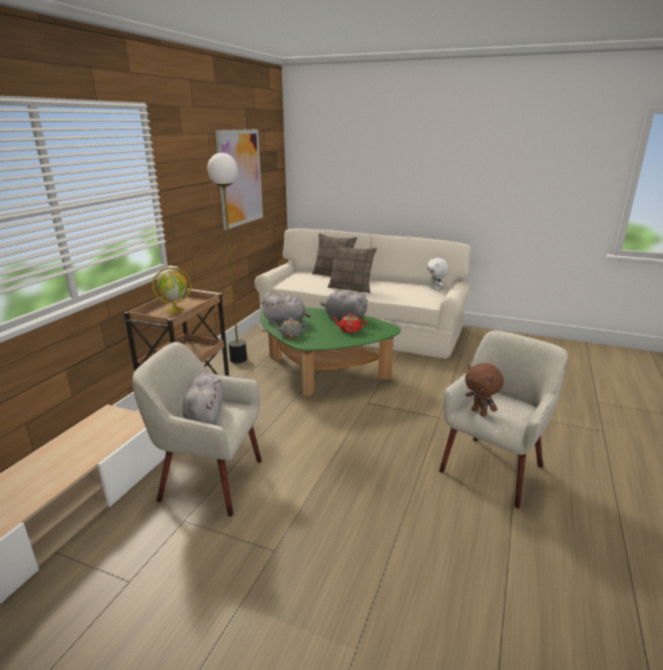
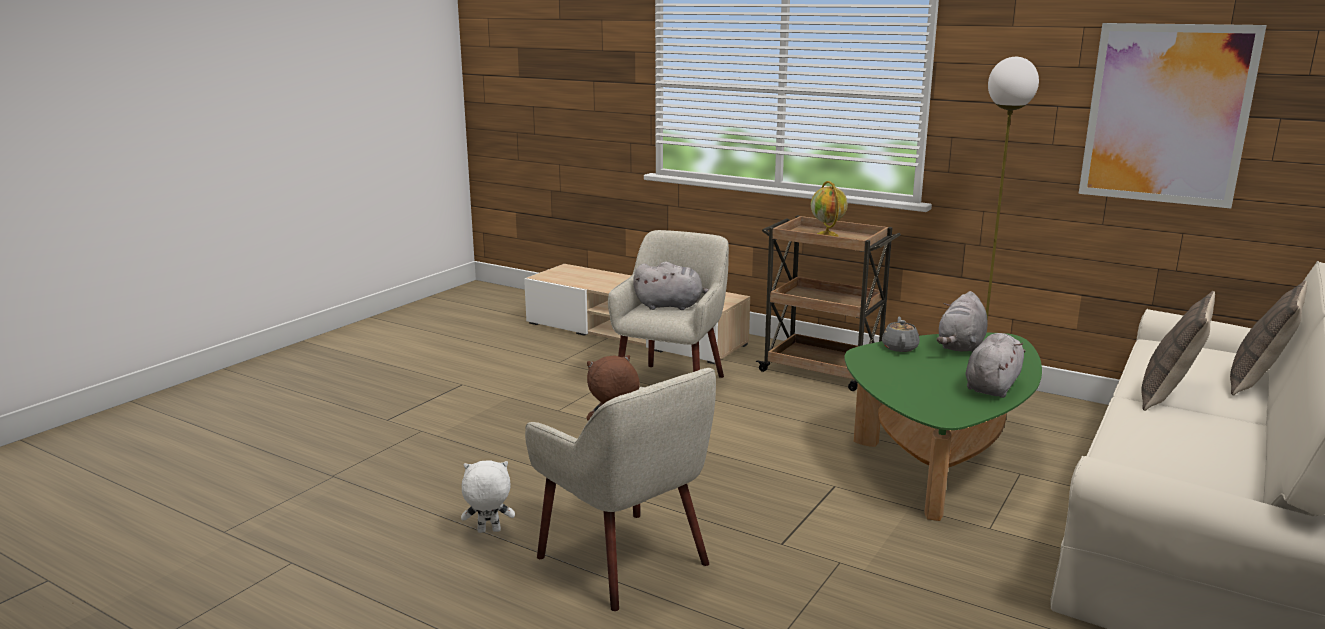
camera: 100 degrees right, 5 degrees down
(349, 330) = (928, 386): red teapot -> none
(435, 289) = (1233, 489): white plush toy -> white plush toy (488, 531)

